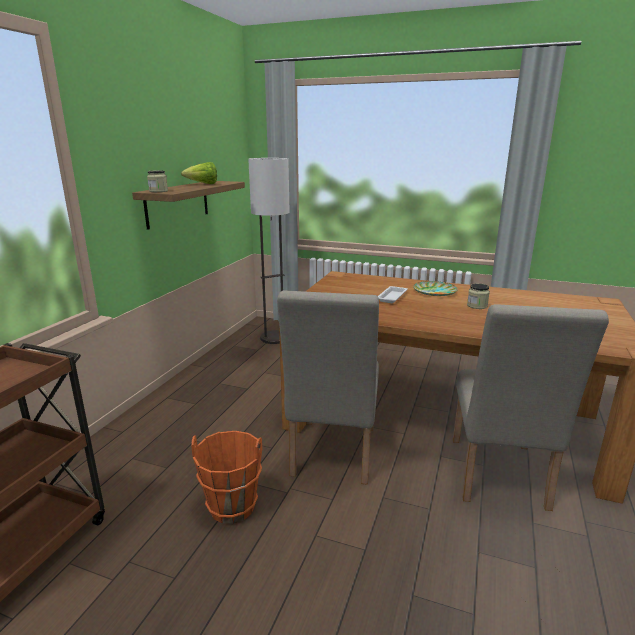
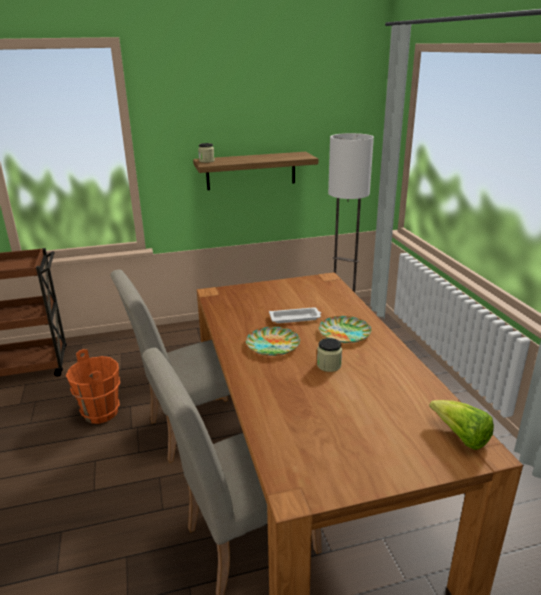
camera: 55 degrees right, 5 degrees up
(203, 184) = (272, 156): lettuce -> lettuce (460, 437)
(427, 312) = (273, 345): none -> plate

